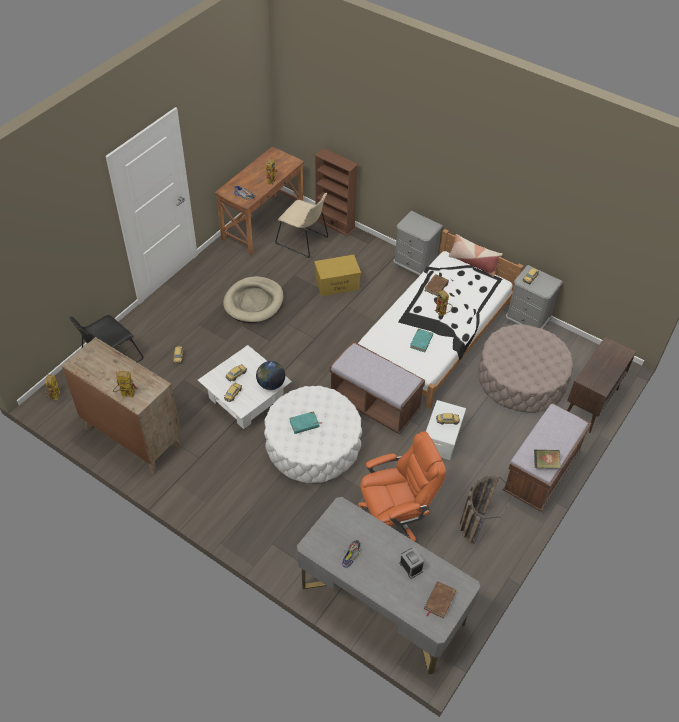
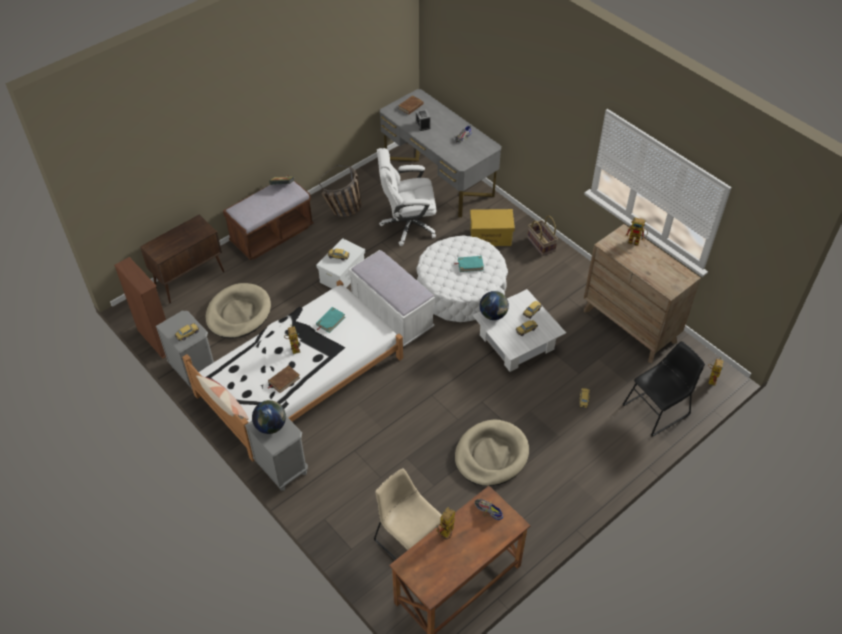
camera: 165 degrees left, 0 degrees up
(234, 521) = (540, 244): none -> basket
(334, 224) = (357, 562): brown bookcase -> brown bookcase (156, 340)
(337, 284) = (385, 461): yellow storage box -> yellow storage box (490, 237)
(374, 404) = (392, 315): brown bench -> white bench
(395, 517) = (408, 225): orange office chair -> white office chair
(422, 227) = (271, 426): none -> globe
(521, 379) = (238, 313): beige ottoman -> beige dog bed

